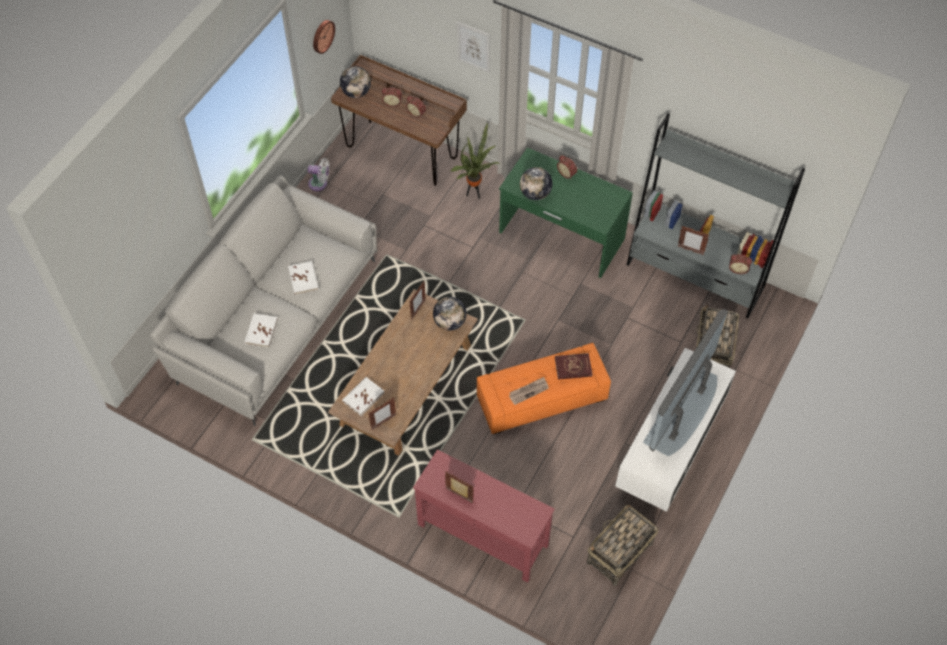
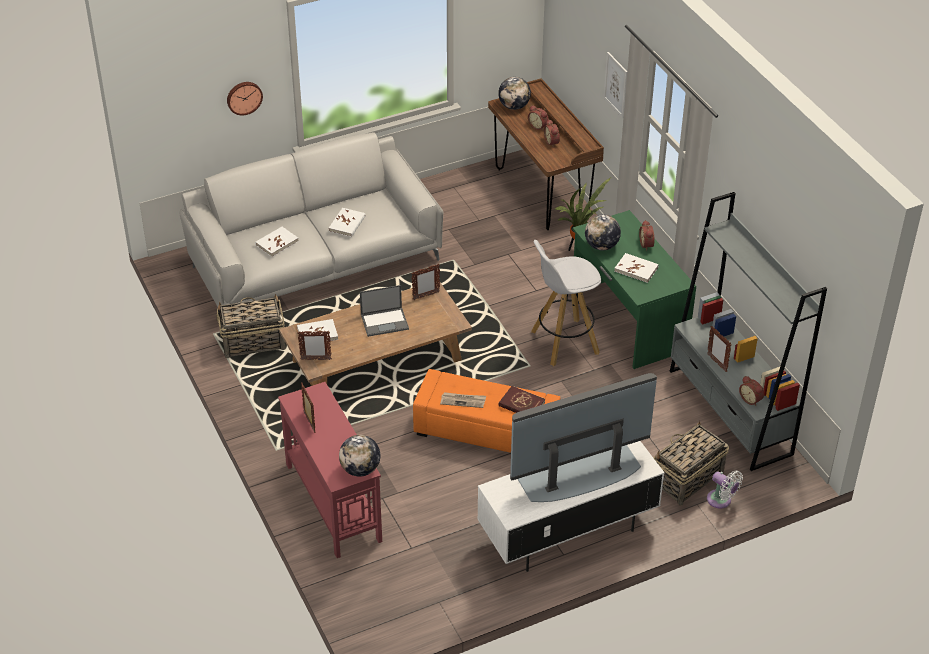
camera: 35 degrees right, 15 degrees down
(320, 184) = (447, 184): white fan -> white fan (721, 500)
(322, 36) = (497, 31): wall clock -> wall clock (244, 97)
(407, 353) = (385, 321): none -> laptop
(450, 322) = (444, 318): globe -> globe (360, 469)
(532, 284) = (563, 343): none -> white stool
(578, 201) = (636, 269): none -> white book
(619, 553) = (440, 583): basket -> basket (252, 342)

